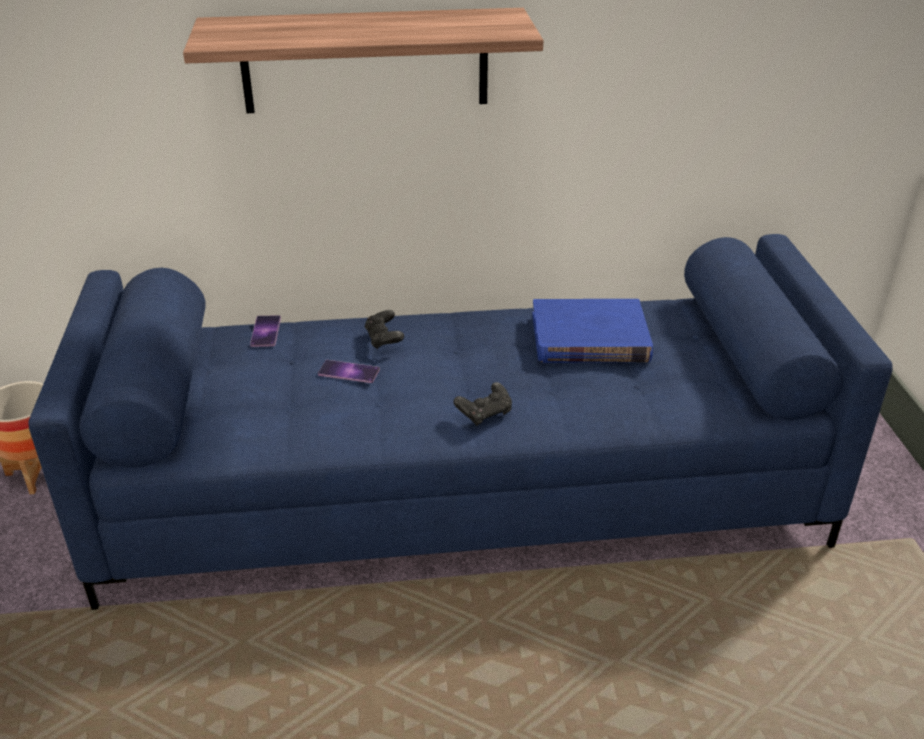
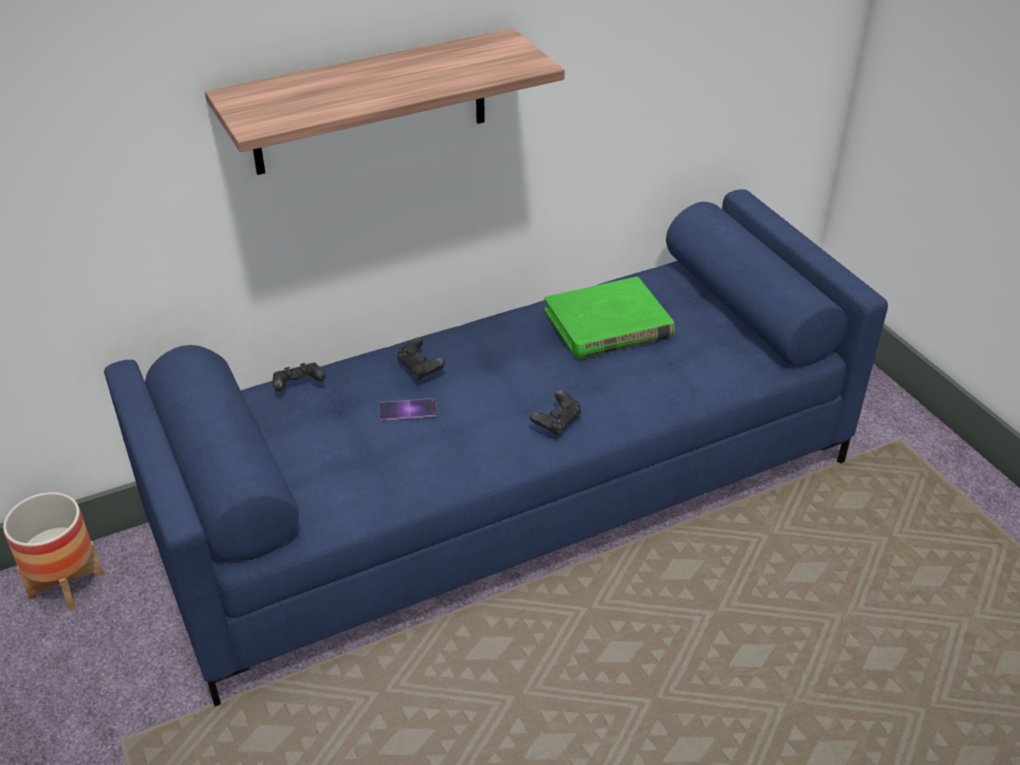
camera: 20 degrees left, 5 degrees up
(265, 331) = (298, 386): phone -> black game controller
(589, 338) = (608, 324): blue book -> green book

